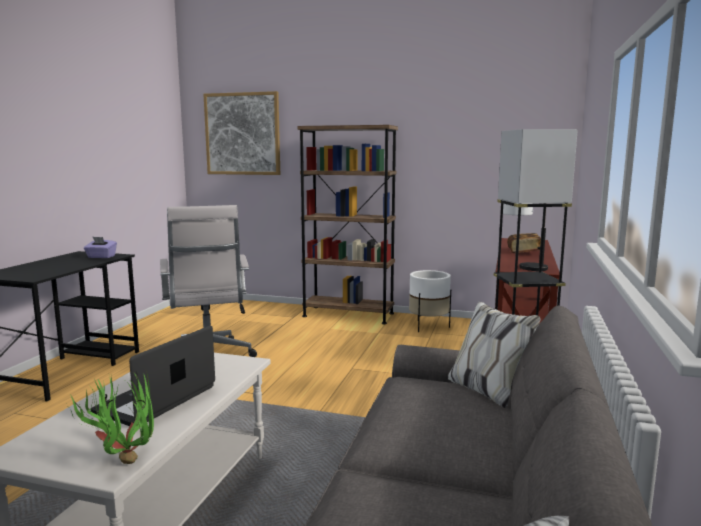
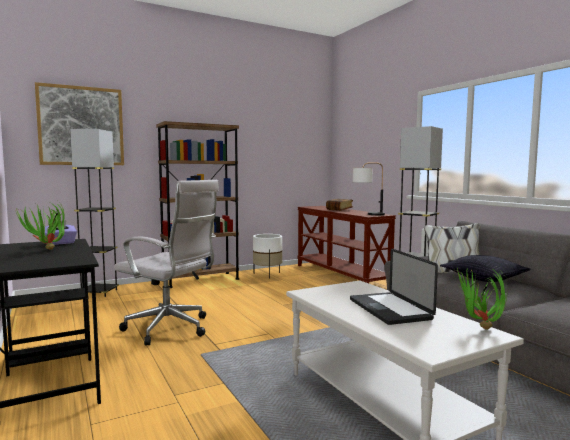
camera: 45 degrees left, 5 degrees down
(65, 263) = (47, 251): none -> potted plant
(244, 307) = (99, 293): none -> grey floor lamp
(459, 414) = (484, 278): none -> pillow

